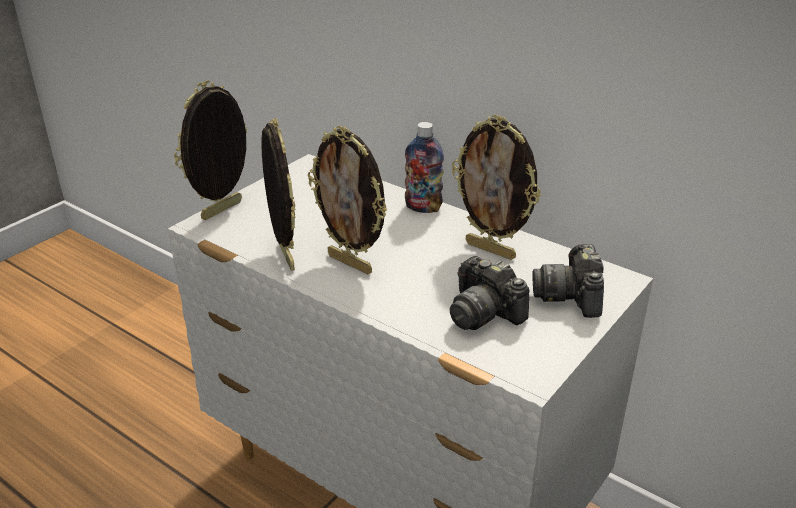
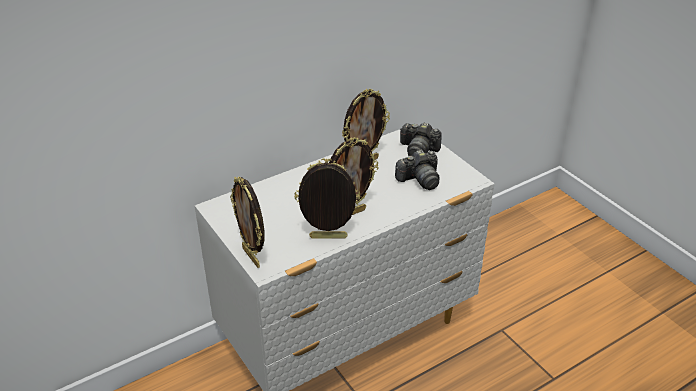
camera: 70 degrees left, 5 degrees up
(423, 207) = (304, 173): bottle -> none

